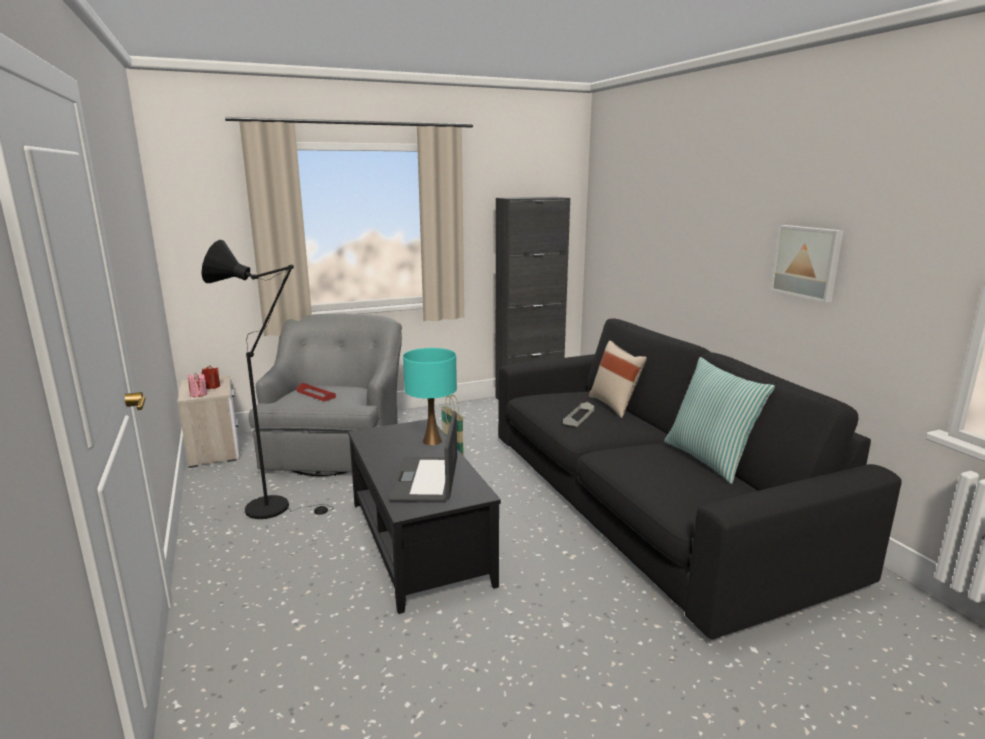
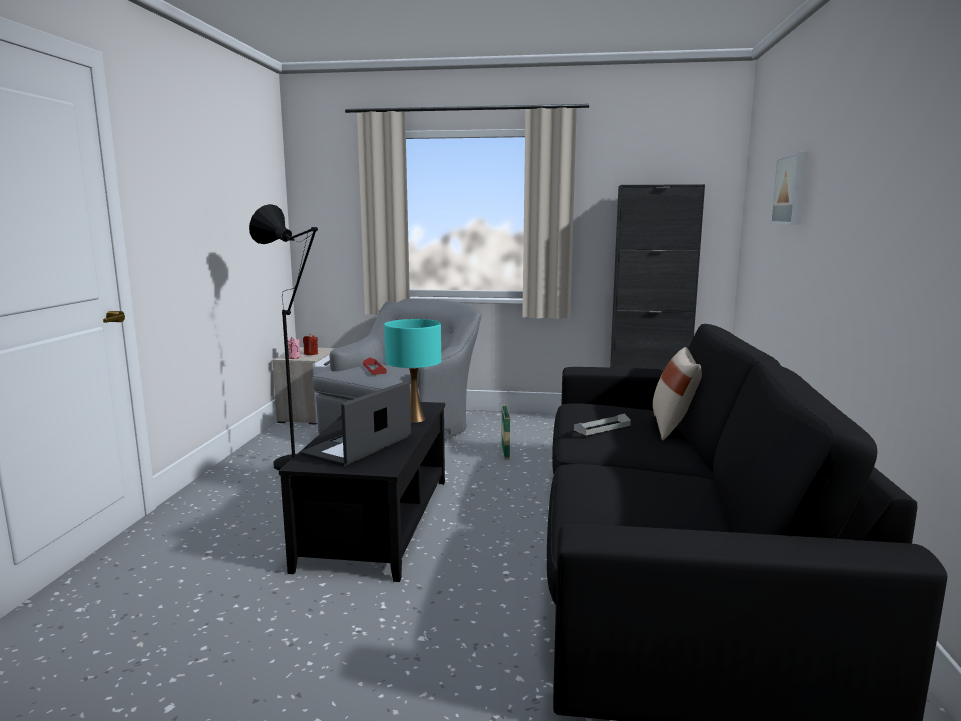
camera: 30 degrees right, 5 degrees down
(709, 459) = (717, 501): pillow -> none
(807, 262) = (909, 233): picture -> picture (792, 189)

